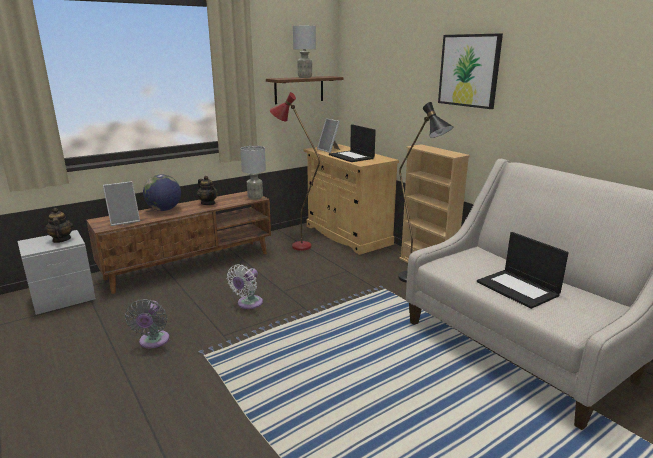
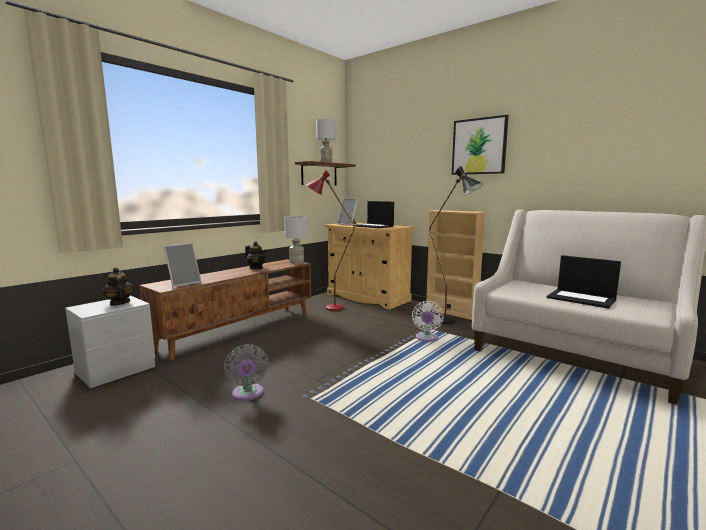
camera: 15 degrees left, 10 degrees down
(164, 210) = (217, 274): globe -> none
(248, 304) = (321, 353): white fan -> white fan (426, 338)

